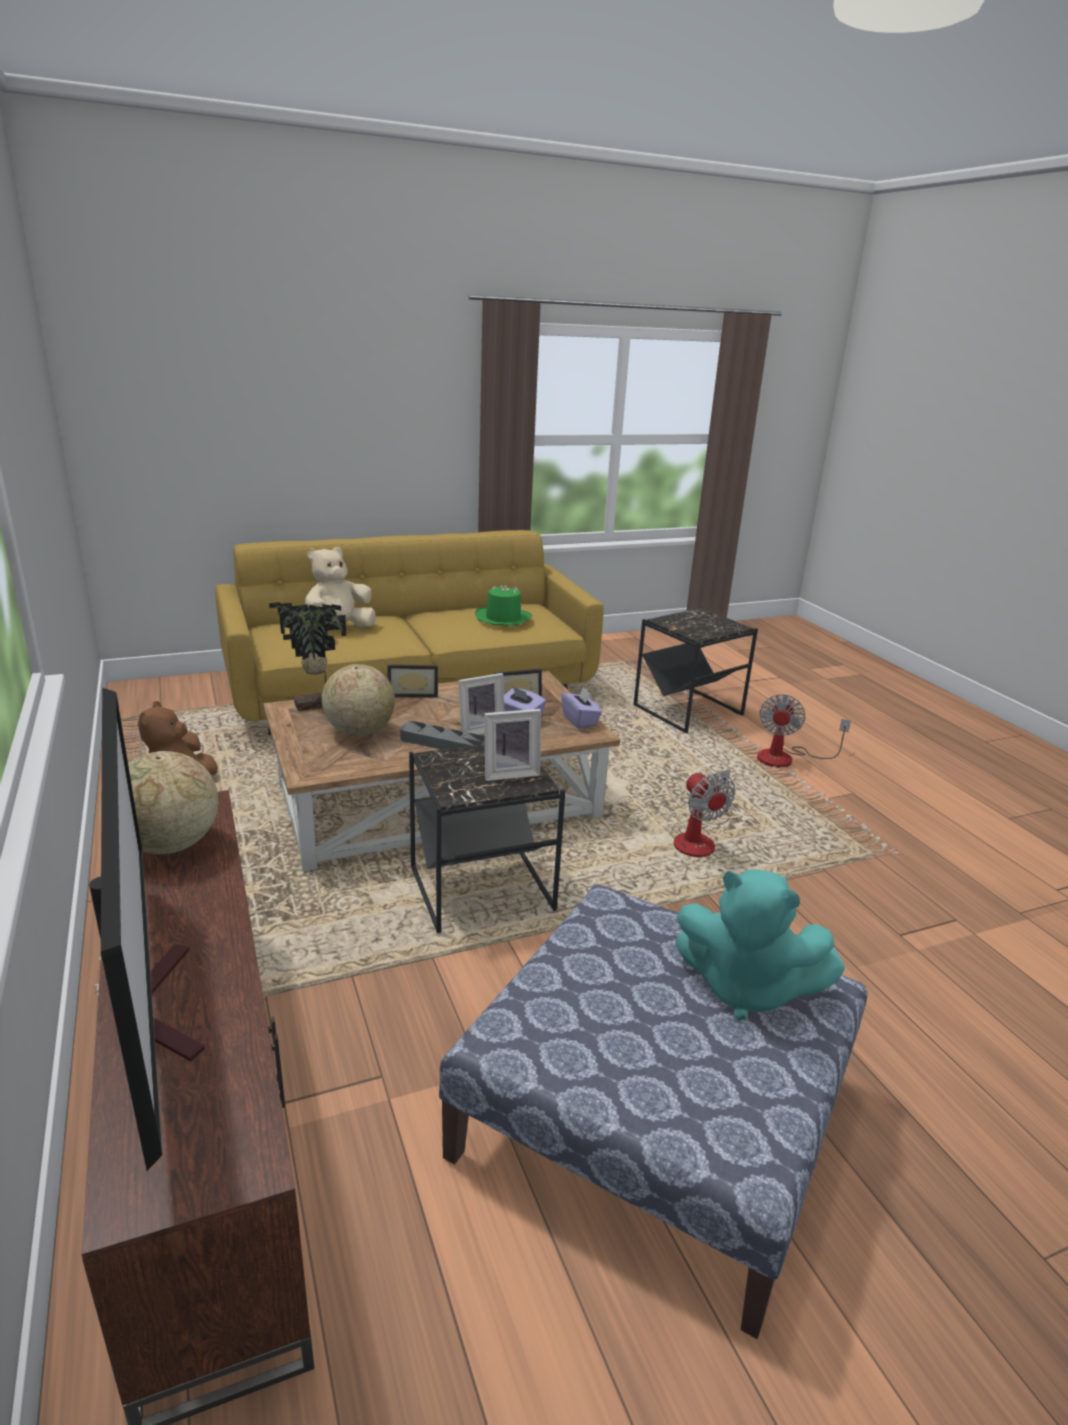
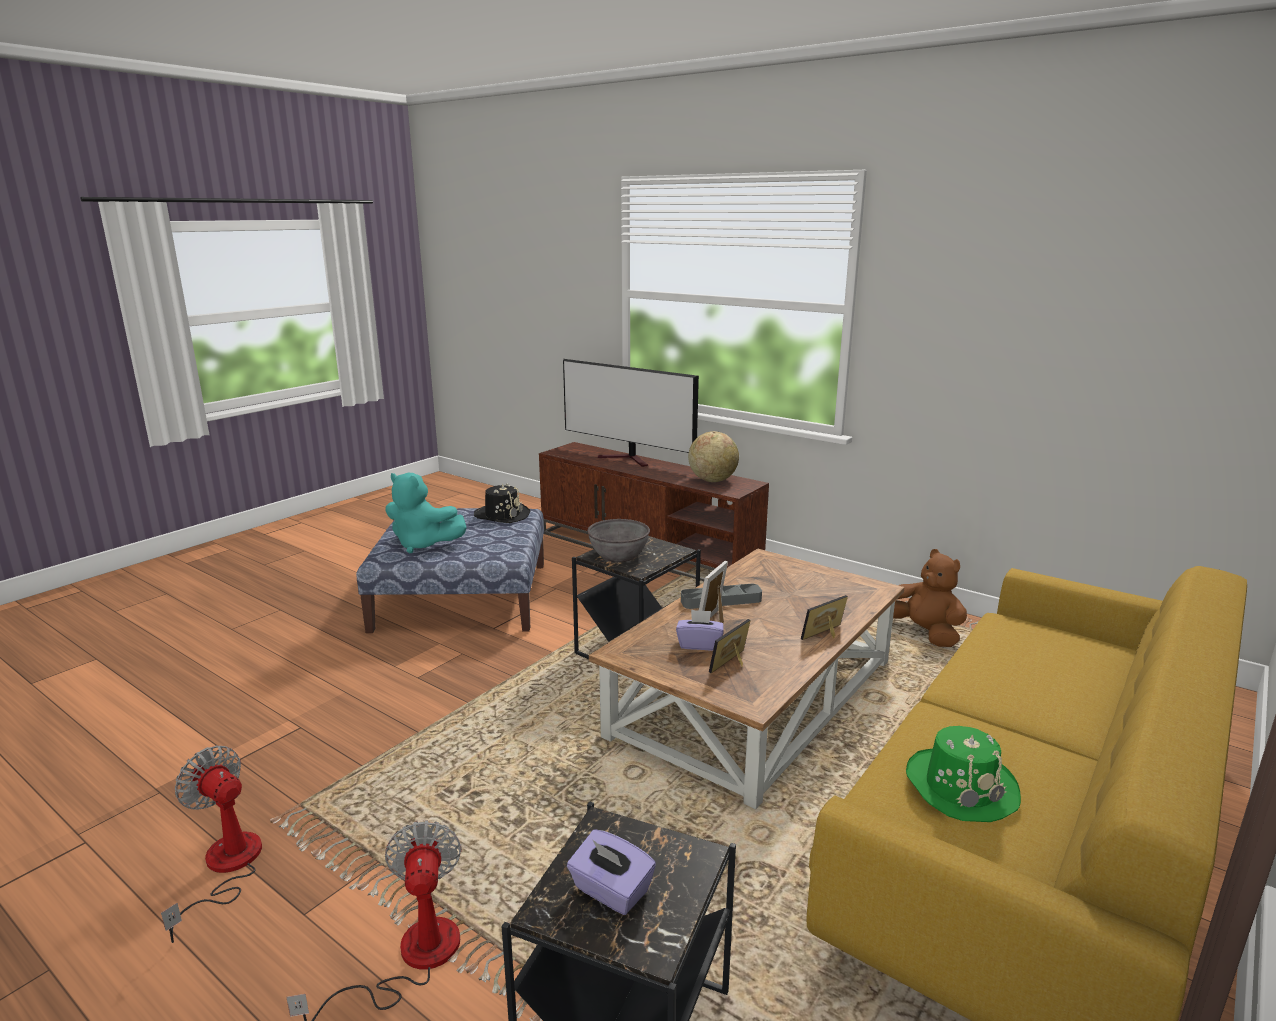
camera: 150 degrees right, 5 degrees down
(315, 706) = (865, 596): potted plant -> none
(338, 630) = (1048, 666): beige plush toy -> none
(359, 731) = (792, 589): globe -> none
(510, 772) = (618, 556): picture frame -> grey bowl
(553, 1035) = (502, 515): none -> black hat
(580, 720) = (644, 661): purple tissue box -> purple tissue box (610, 891)
(699, 839) = (496, 752): fan -> fan (225, 868)
(745, 988) = (423, 544): turquoise plush toy -> turquoise plush toy turned 150 degrees counterclockwise

